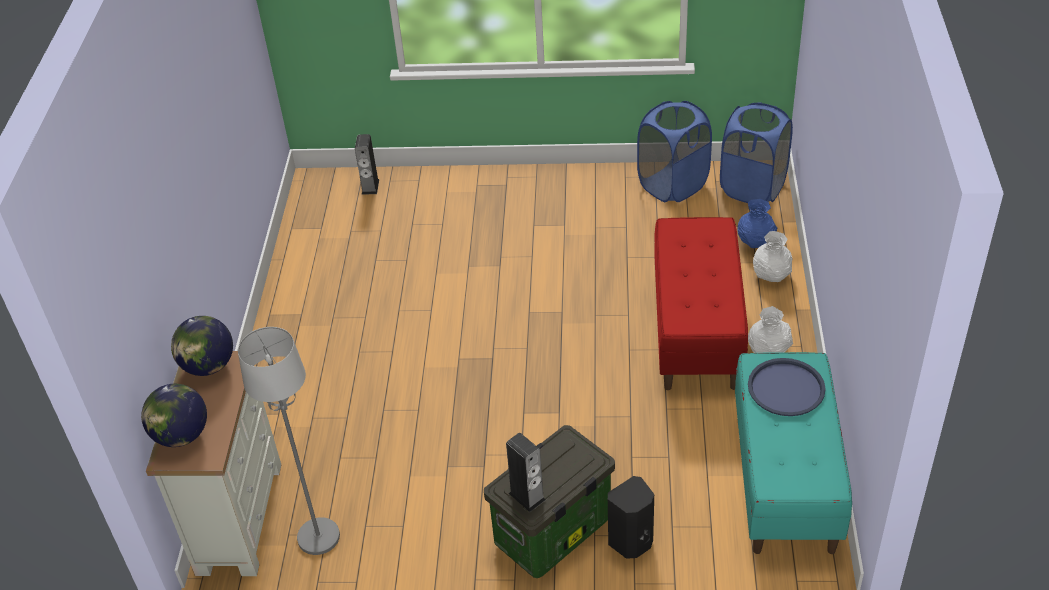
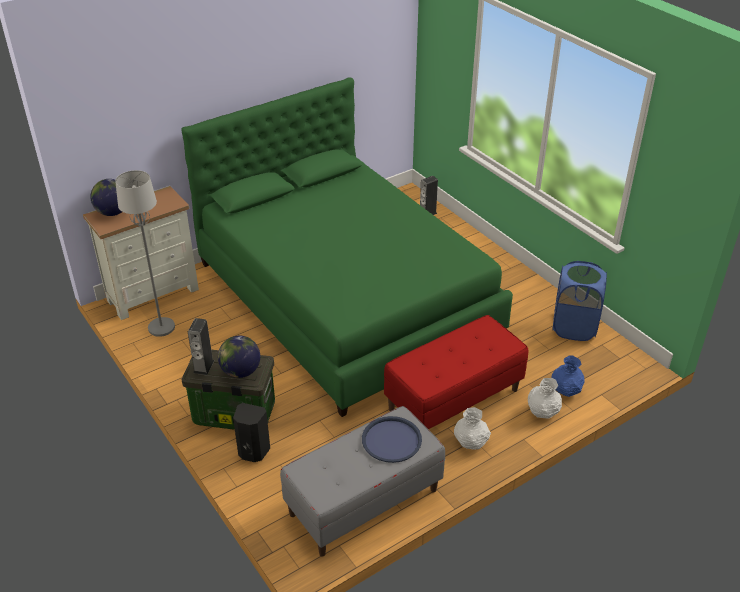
camera: 50 degrees right, 5 degrees down
(209, 366) = (166, 197): globe -> globe (241, 372)
(446, 332) = (346, 298): none -> green bed
(753, 187) = (617, 365): blue laundry basket -> none
(785, 479) = (364, 502): turquoise bench -> grey bench

